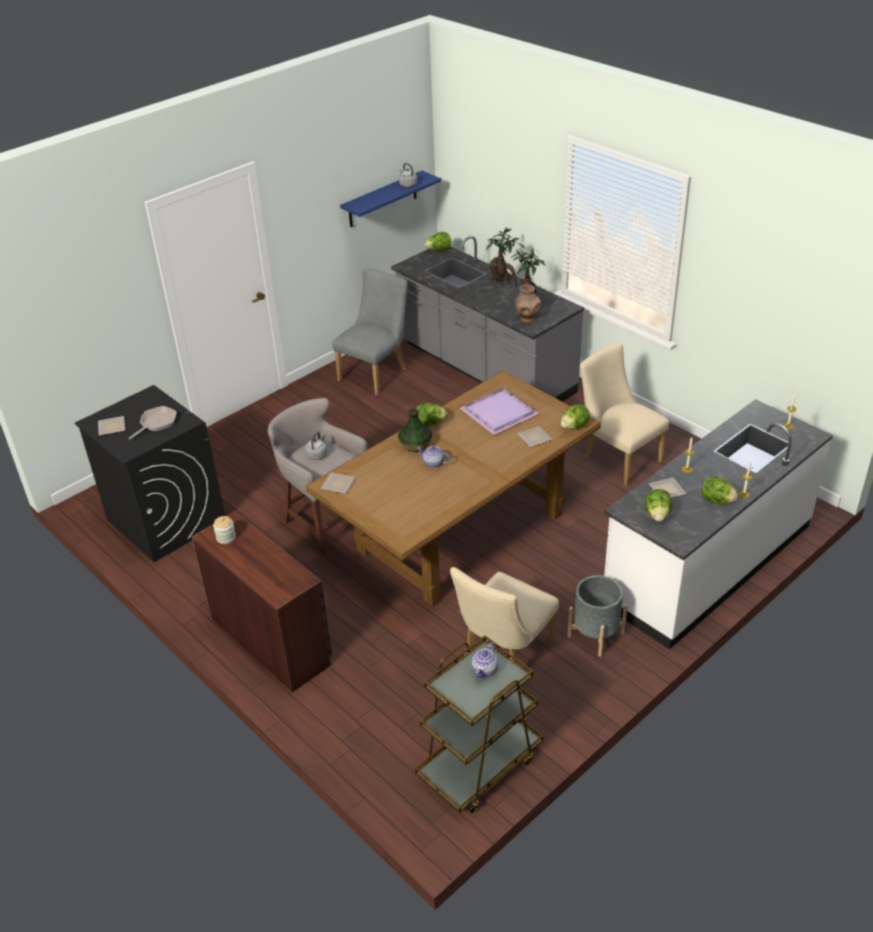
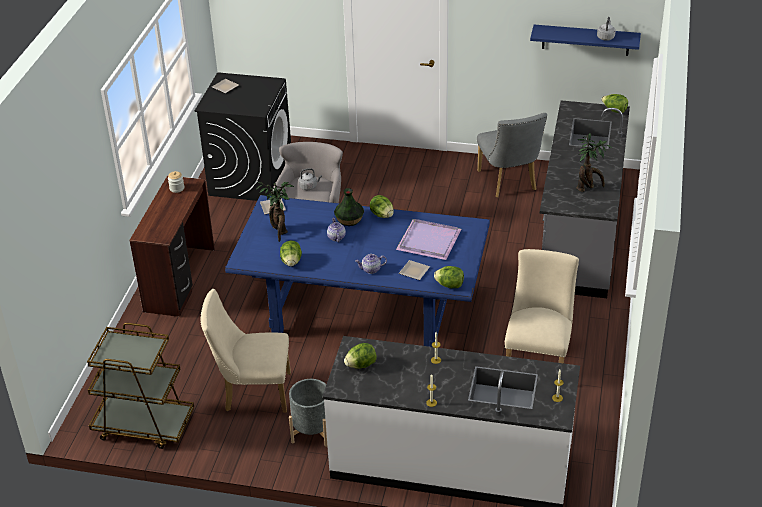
camera: 55 degrees right, 0 degrees up
(156, 423) = (245, 100): frying pan -> none
(376, 373) = (509, 183): grey chair -> grey chair turned 75 degrees clockwise
(460, 532) = (361, 313): brown dining table -> blue dining table
(485, 669) = (141, 350): teapot -> teapot (371, 269)
(503, 283) = (603, 163): potted plant -> potted plant (279, 232)
(527, 319) = (561, 197): brown vase -> none
(667, 489) = (398, 359): plate -> none
(716, 500) = (409, 390): lettuce -> lettuce (291, 262)

